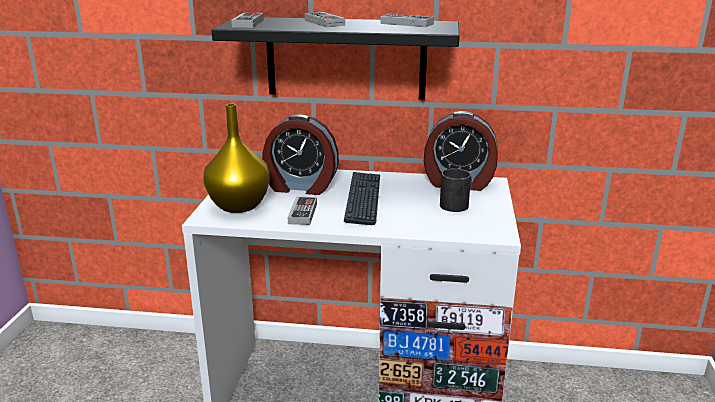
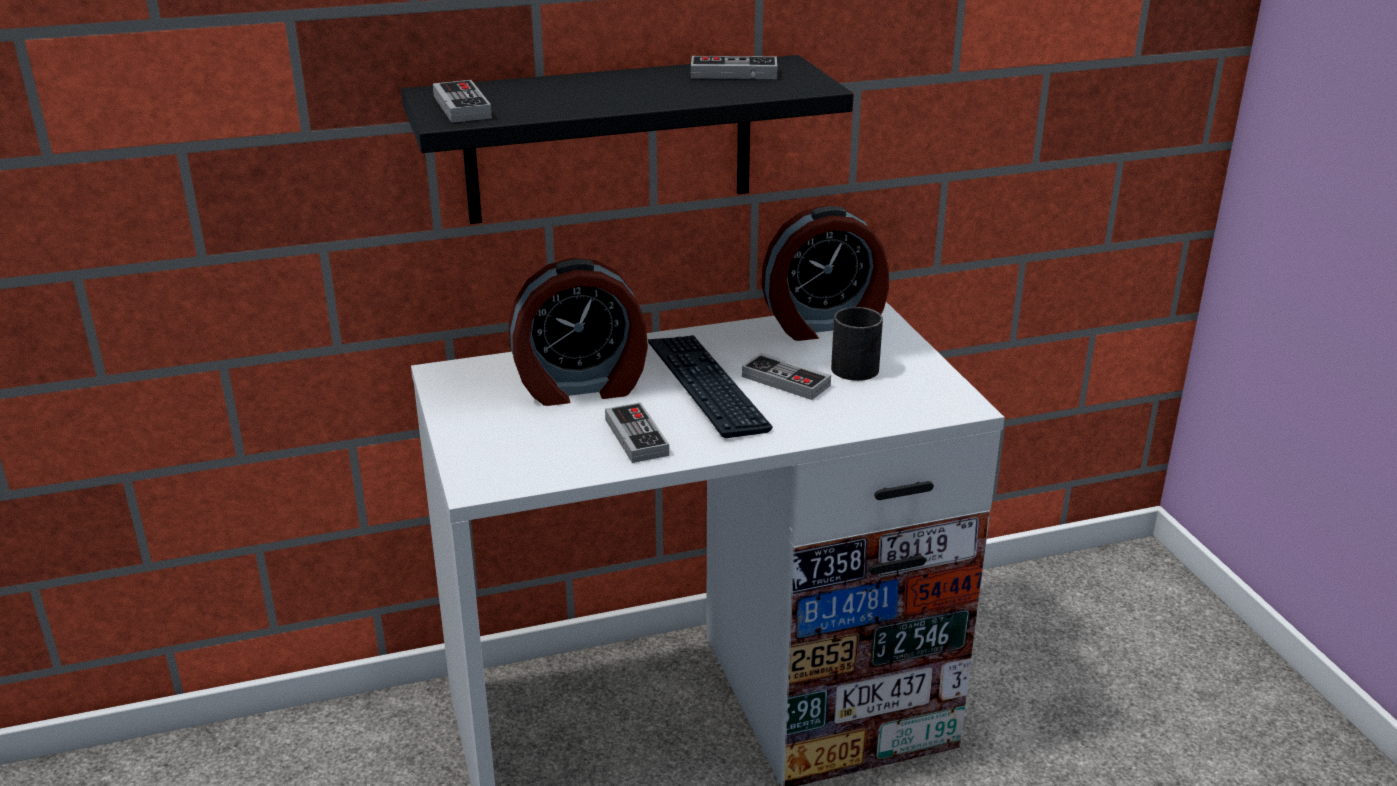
camera: 25 degrees left, 5 degrees up
(238, 206) = (512, 449): yellow vase -> none
(324, 23) = (594, 88): game controller -> game controller (785, 381)

